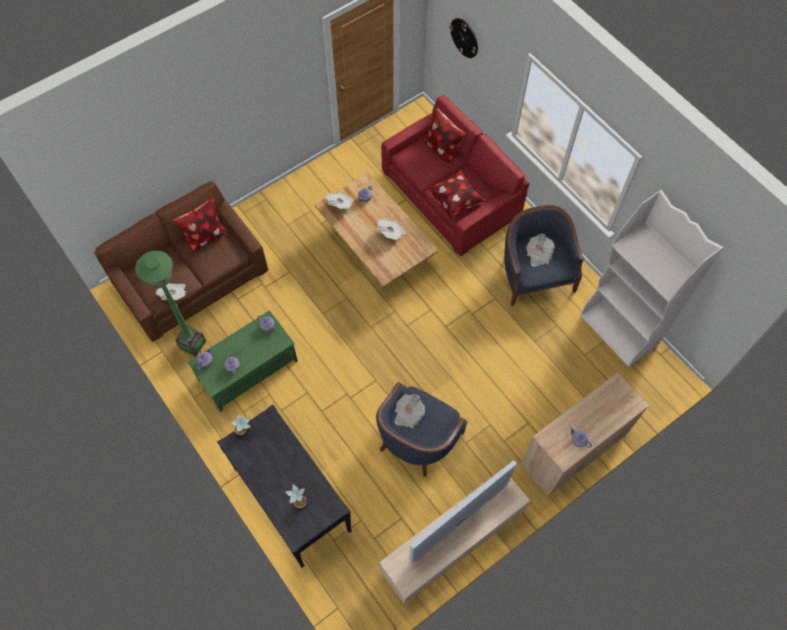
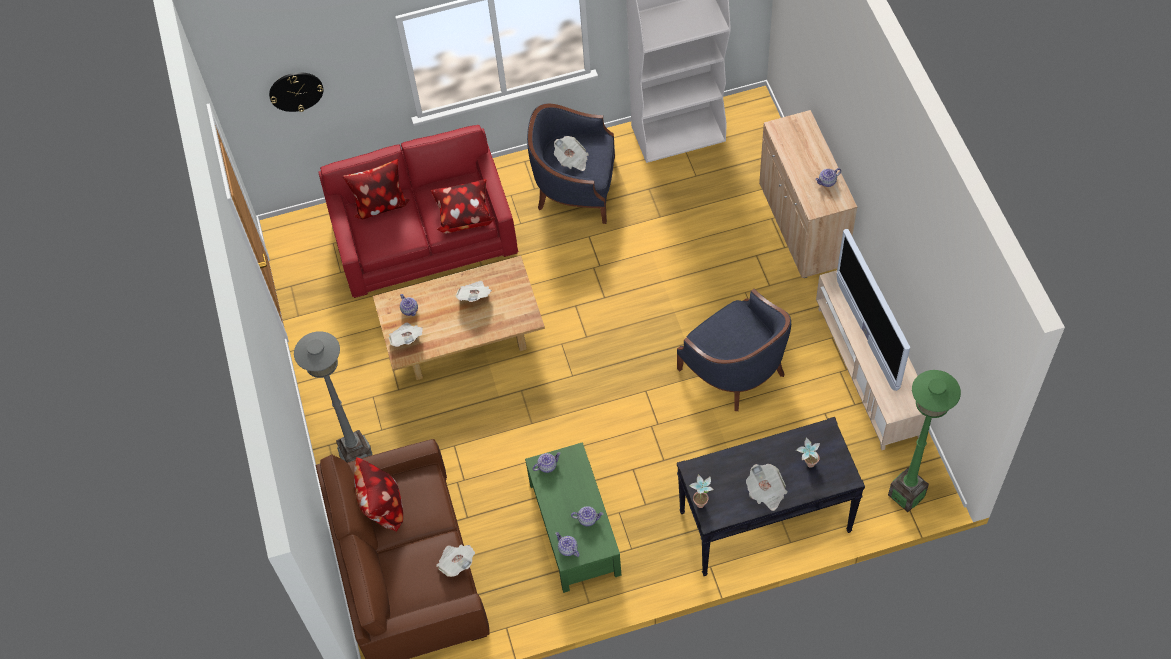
camera: 65 degrees left, 5 degrees down
(192, 345) = (512, 587): green floor lamp -> green floor lamp (906, 495)
(263, 218) = (357, 456): none -> grey floor lamp
(408, 414) = (721, 348): newspaper -> newspaper (766, 492)

